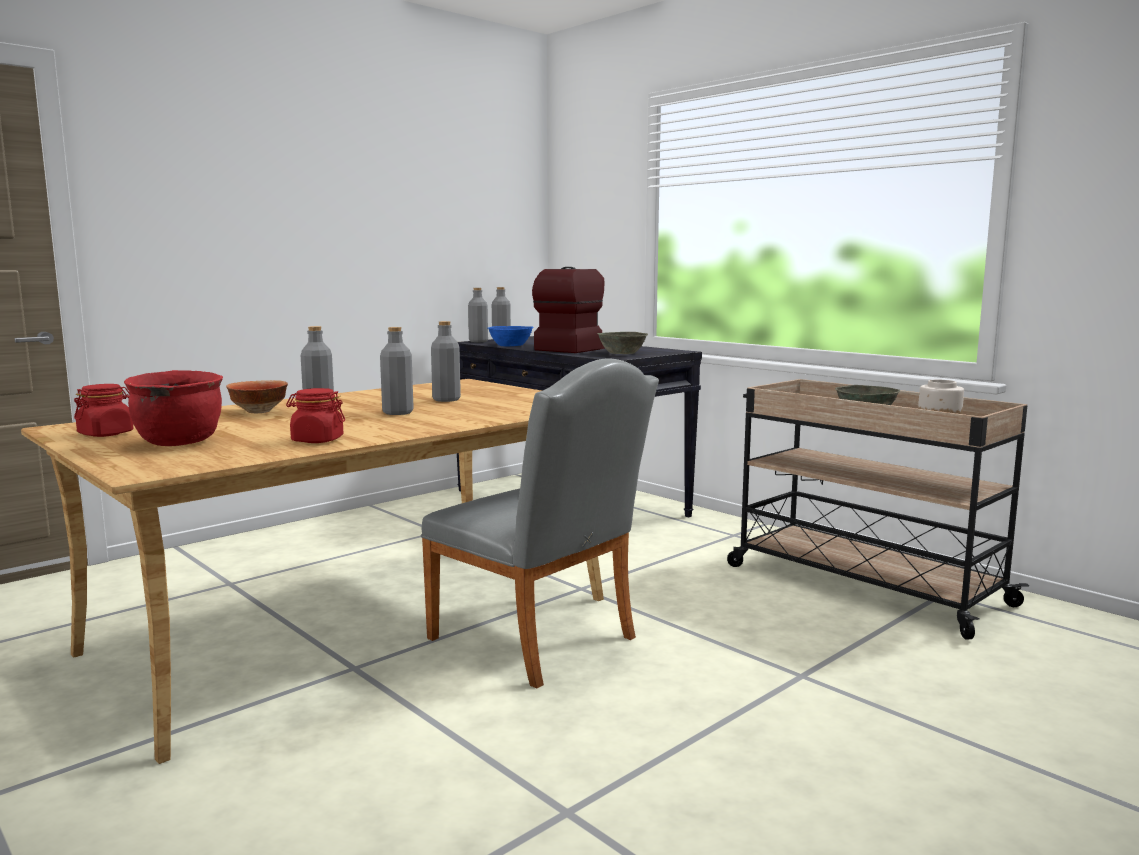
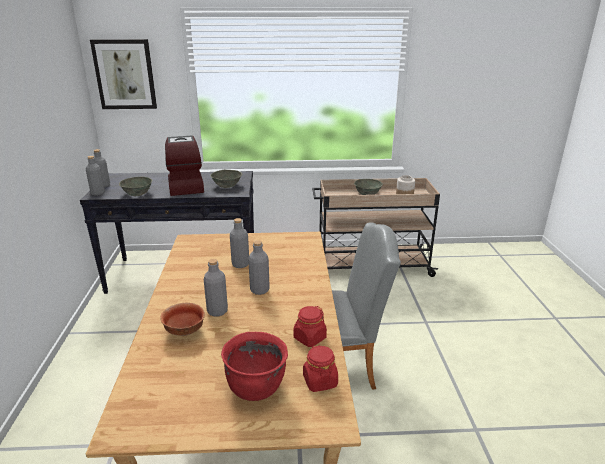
camera: 50 degrees left, 15 degrees up
(106, 434) = (180, 413): red jar -> red jar (320, 381)
(510, 345) = (137, 193): blue bowl -> grey bowl
(582, 198) = (125, 74): none -> picture

